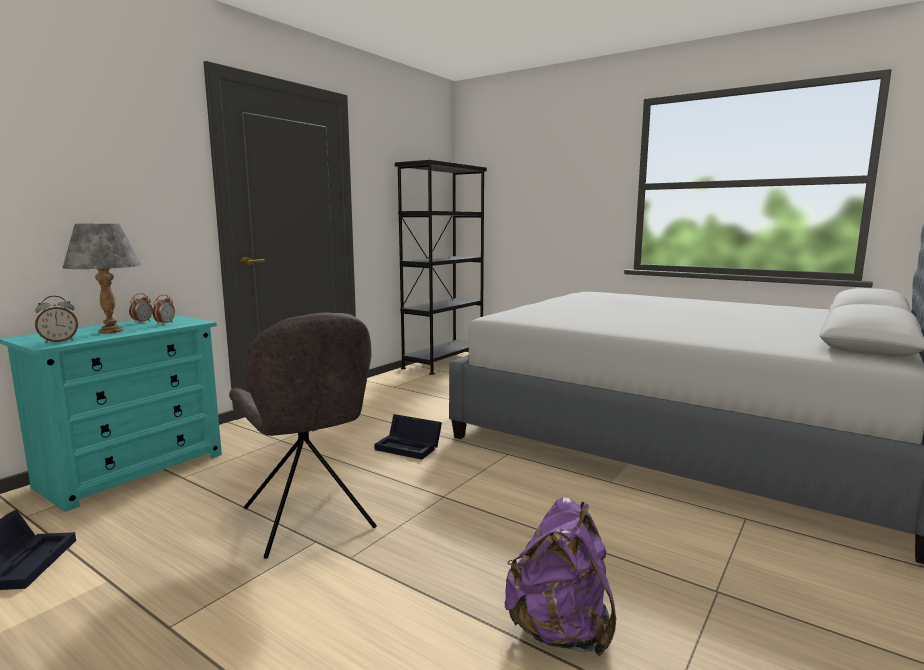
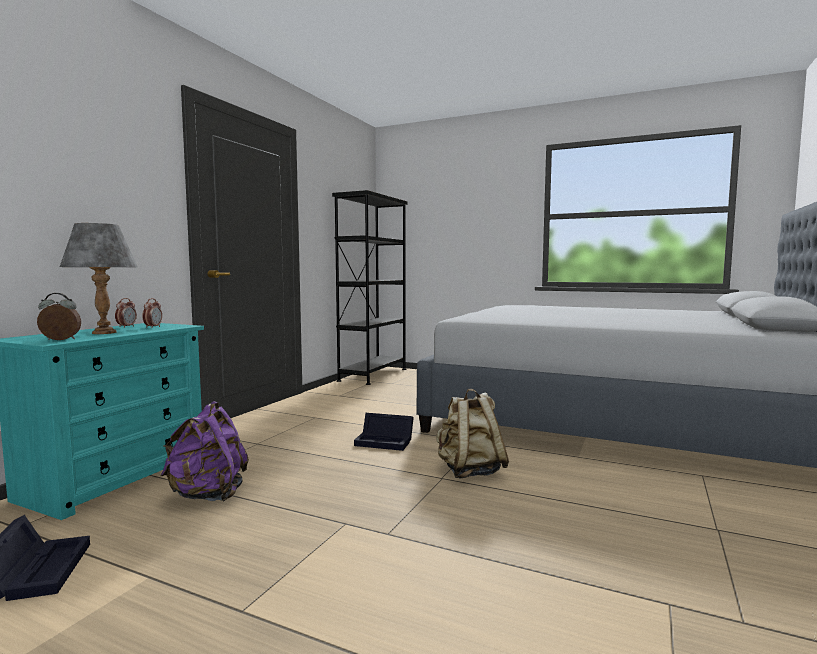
camera: 10 degrees left, 5 degrees down
(59, 341) = (60, 340): alarm clock -> alarm clock turned 150 degrees counterclockwise
(309, 520) = (328, 507): grey chair -> none
(478, 491) = (470, 471): none -> beige backpack
(560, 631) = (614, 572): purple backpack -> purple backpack (208, 495)

